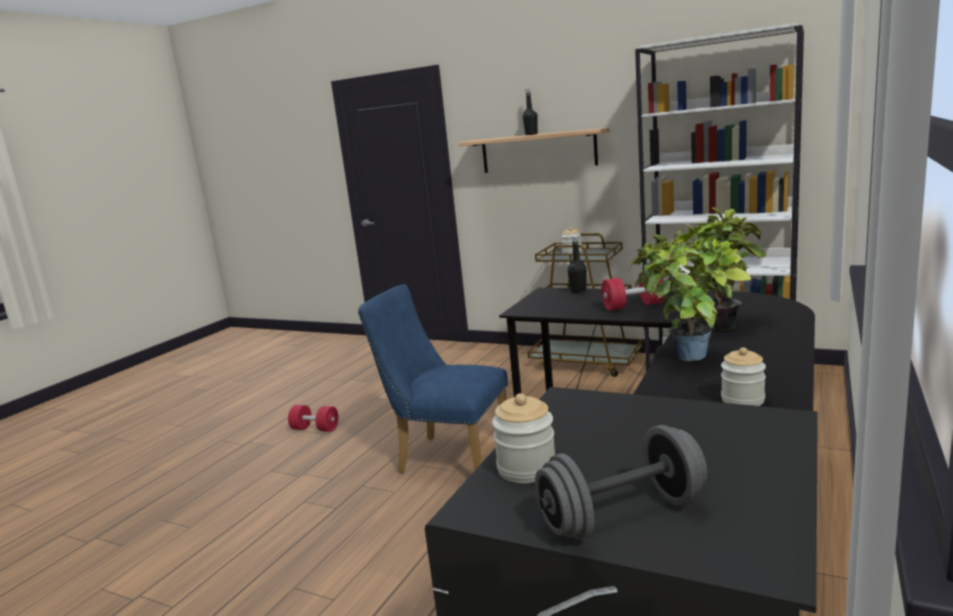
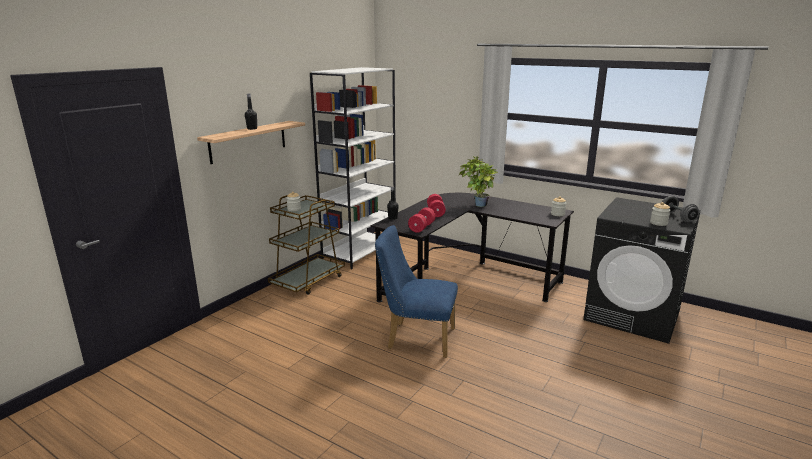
camera: 85 degrees left, 5 degrees up
(315, 429) = (330, 399): red dumbbell -> red dumbbell (422, 227)
(447, 457) = (416, 338): blue chair -> blue chair turned 75 degrees clockwise
(685, 359) = (516, 214): potted plant -> none

